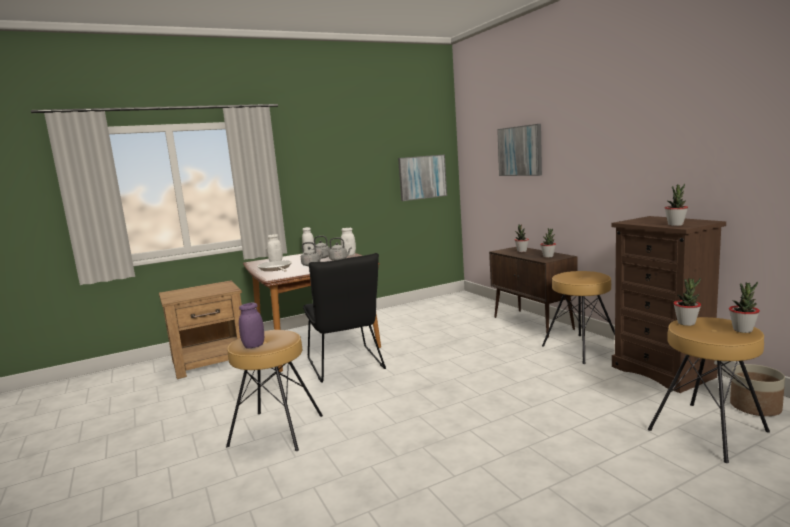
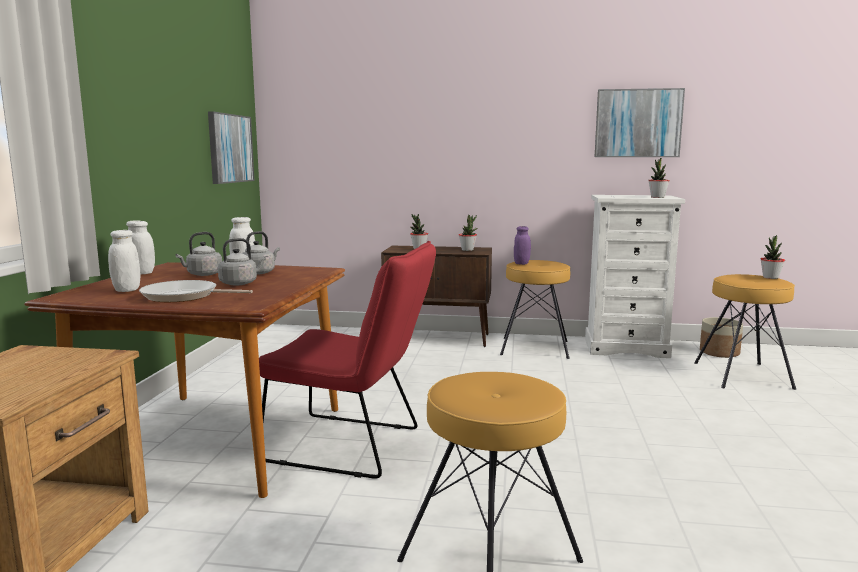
camera: 55 degrees left, 0 degrees up
(254, 346) = (522, 400): purple jar -> purple jar (521, 263)
(346, 366) = (352, 446): black chair -> red chair
(520, 151) = (394, 120): picture -> picture (638, 123)
(662, 372) = (626, 347): brown dresser -> white dresser
(686, 323) = (735, 279): potted plant -> none

